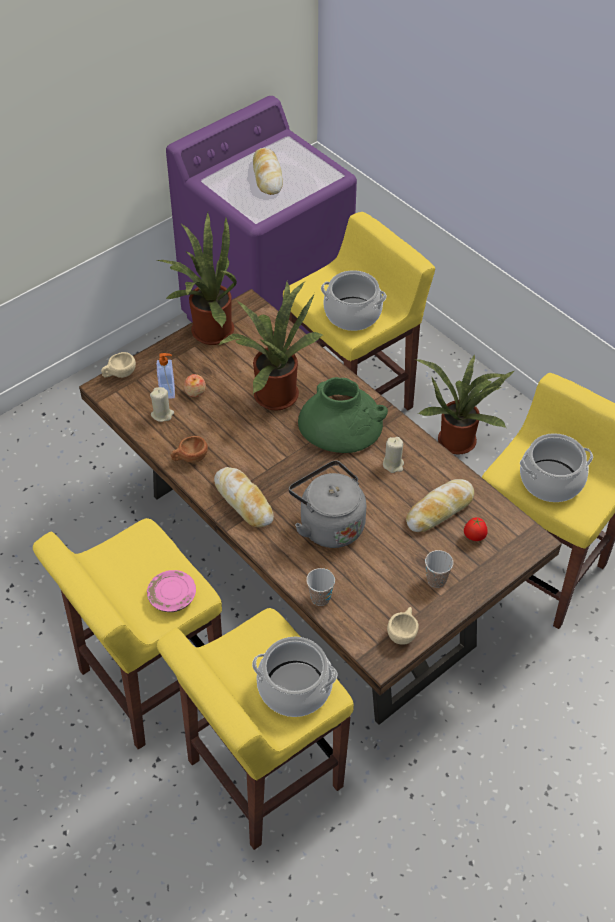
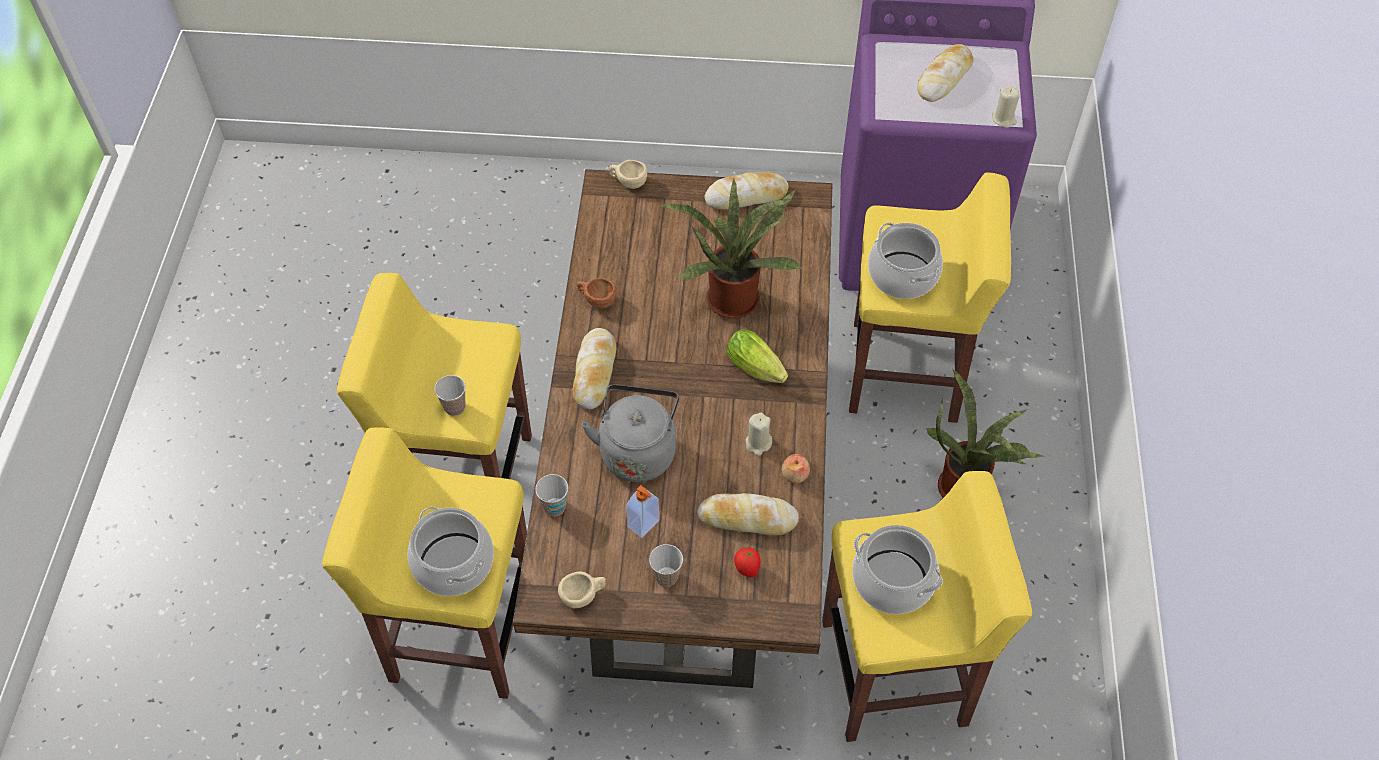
camera: 45 degrees right, 5 degrees up
(162, 414) = (620, 244): beige candle -> beige candle (1004, 119)
(168, 391) = (649, 227): soap dispenser -> soap dispenser (644, 524)
(172, 597) = (454, 407): pink plate -> cup
(195, 392) = (670, 244): apple -> apple (795, 474)
(208, 331) = (746, 196): potted plant -> bread
(340, 423) = (758, 369): green vase -> lettuce

